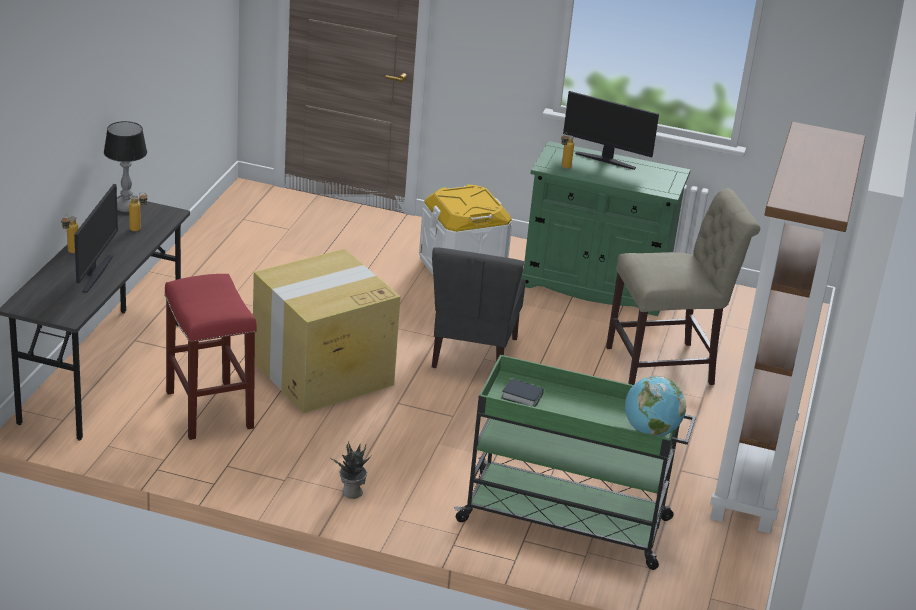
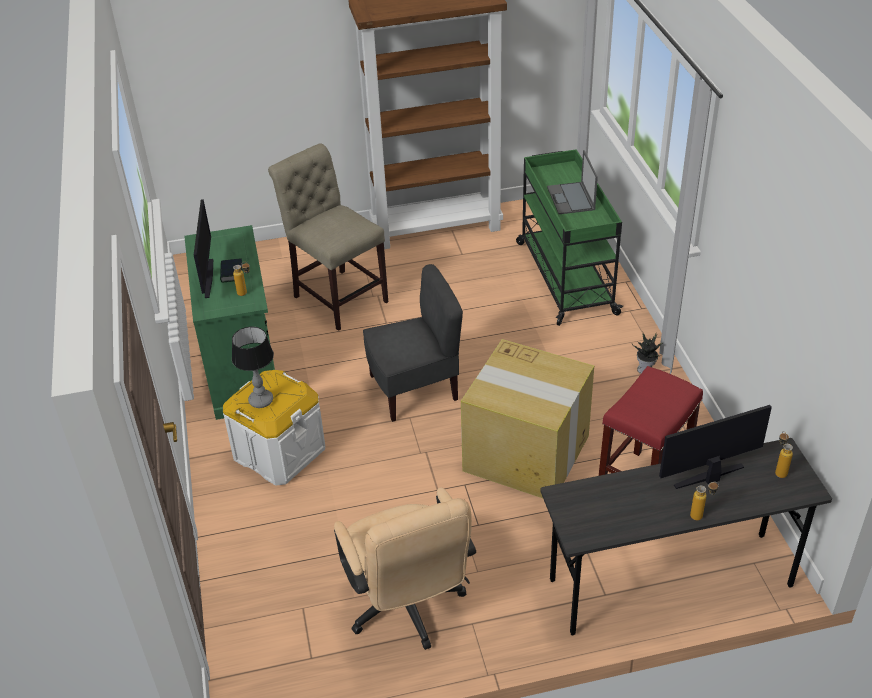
camera: 115 degrees left, 10 degrees up
(126, 207) = (584, 533): table lamp -> table lamp (261, 401)
(139, 230) = (612, 497): bottle -> bottle (779, 470)
(234, 263) = (408, 609): none -> beige office chair
(522, 397) = (584, 222): book -> book (232, 273)
(579, 410) = (571, 199): none -> laptop
(650, 431) = (560, 170): globe -> none

